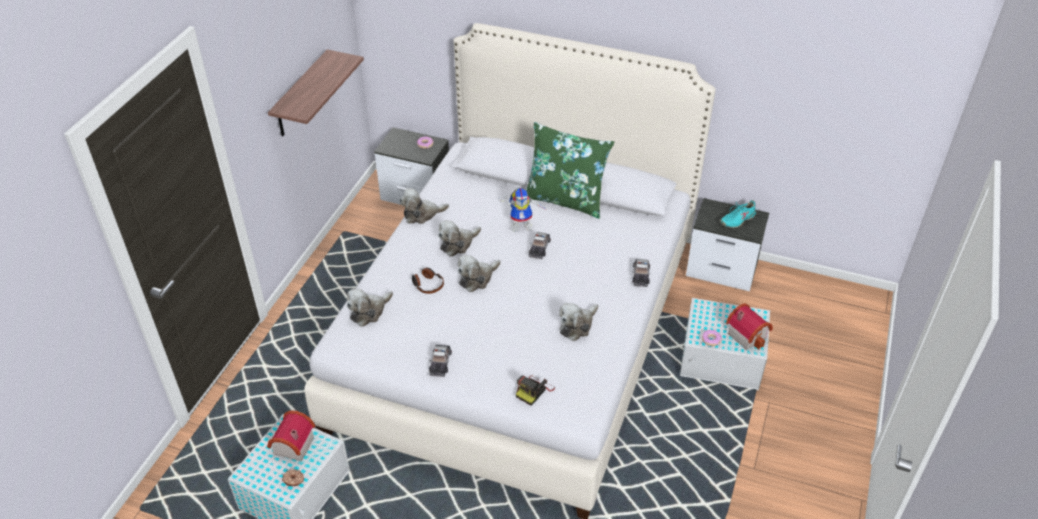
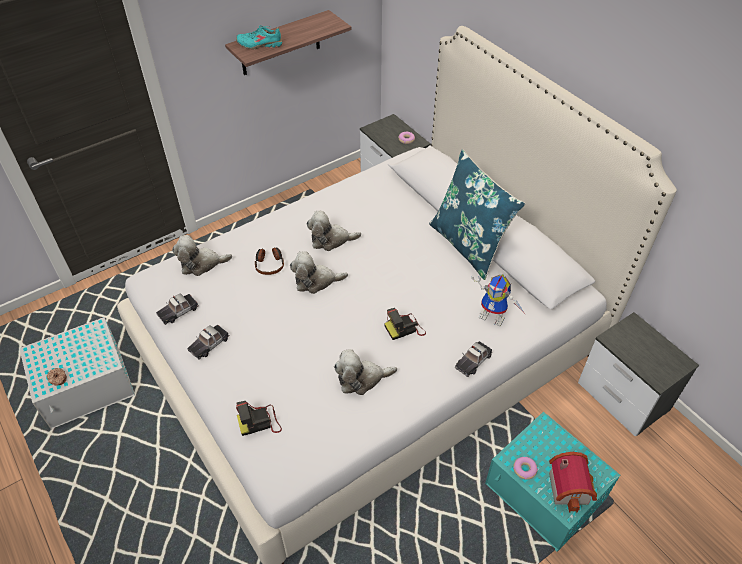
camera: 35 degrees right, 5 degrees up
(291, 446) = (83, 348): toy house -> none
(422, 214) = (327, 198): plush toy -> none
(522, 225) = (404, 250): toy robot -> toy robot (494, 316)
(539, 248) = (399, 280): toy car -> toy car (178, 311)
(565, 199) = (468, 245): green pillow -> blue pillow
(575, 278) = (405, 328): none -> camera
(723, 359) = (545, 493): white storage box -> turquoise storage box
(737, 219) = (653, 354): turquoise shoe -> turquoise shoe (260, 44)

